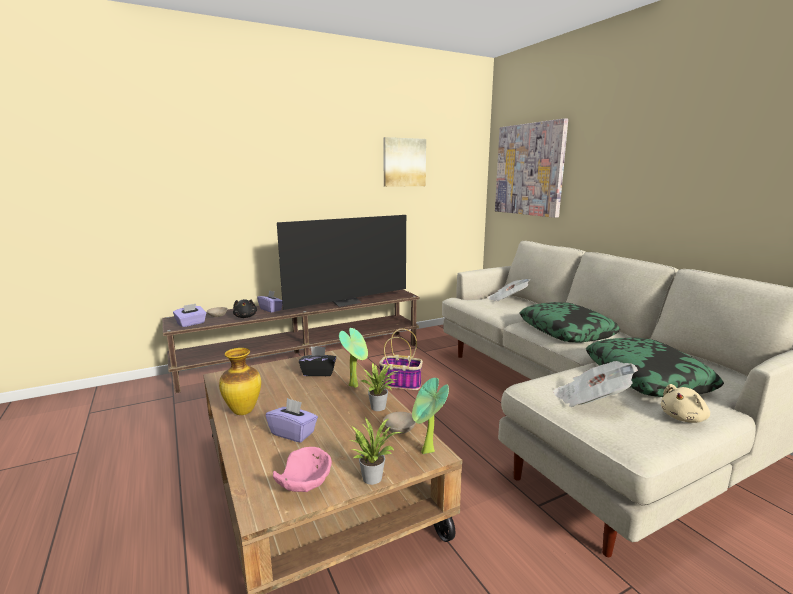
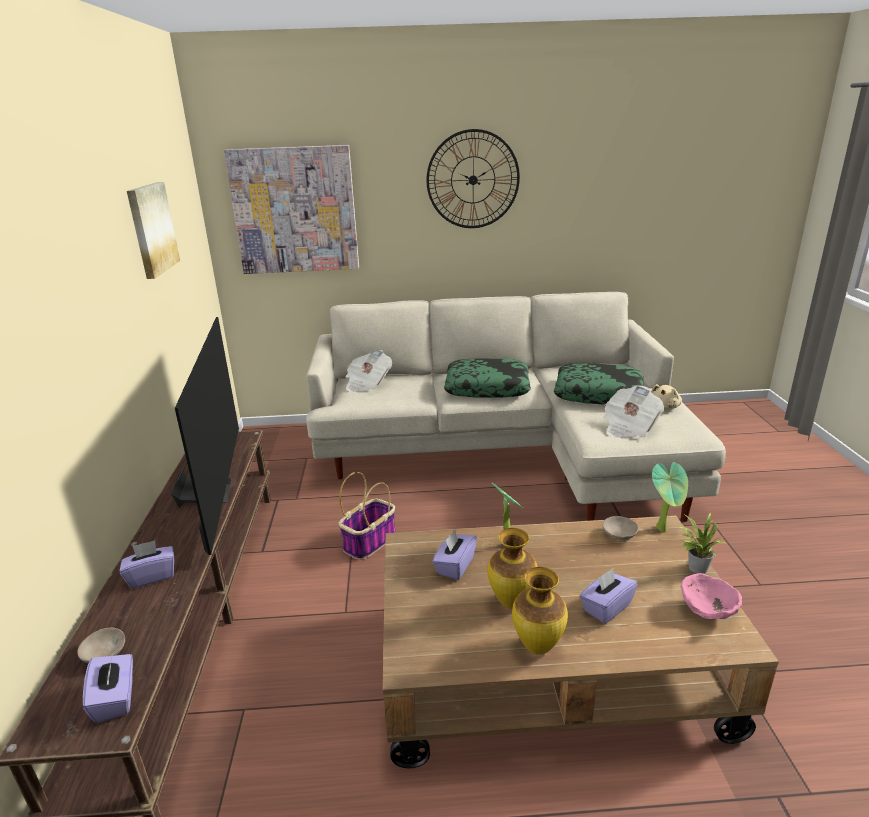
camera: 65 degrees left, 10 degrees up
(245, 317) = (160, 613): black plush toy -> none
(287, 396) = (512, 602): none -> vase
(318, 372) = (455, 566): black tissue box -> purple tissue box
(380, 407) = (570, 537): potted plant -> none
(660, 144) = (473, 180): none -> wall clock
(683, 418) = (665, 407): beige plush toy -> beige plush toy turned 45 degrees clockwise

